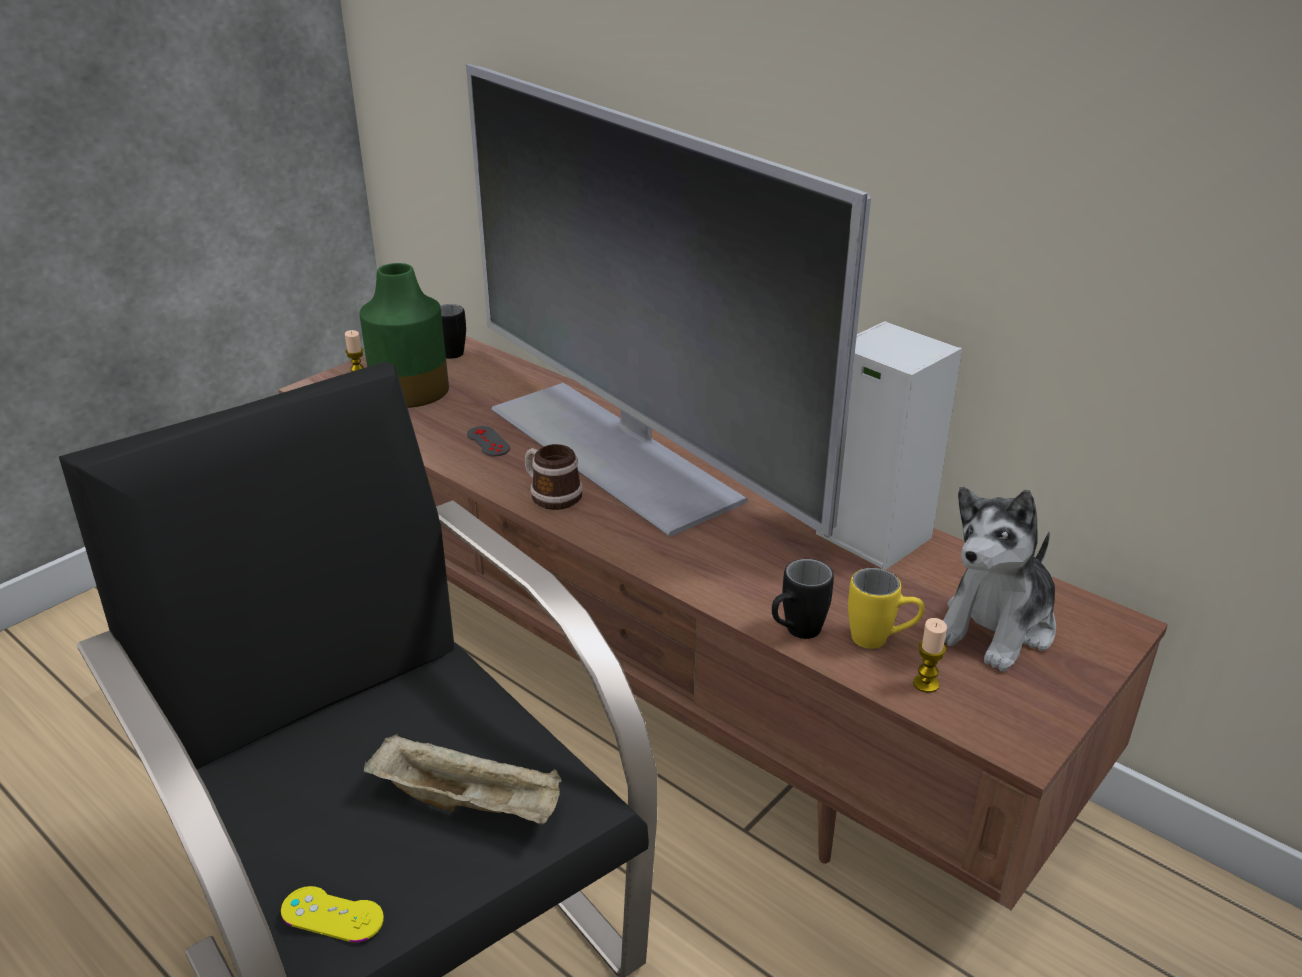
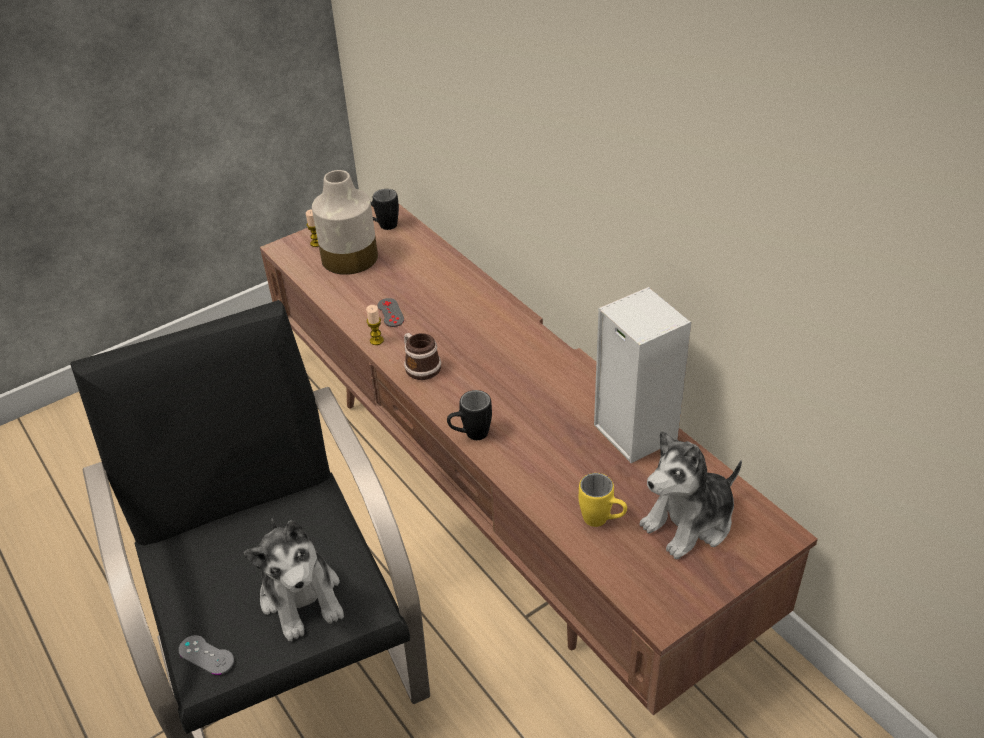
camera: 15 degrees right, 10 degrees up
(332, 914) = (206, 655): yellow game controller -> grey game controller
(411, 390) = (350, 257): green vase -> beige vase
(470, 803) = (302, 596): beige tray -> plush toy
(616, 451) = (478, 332): television -> none
(795, 633) = (546, 506): black mug -> black mug (470, 435)
(926, 684) = (618, 560): candle -> candle (376, 340)

